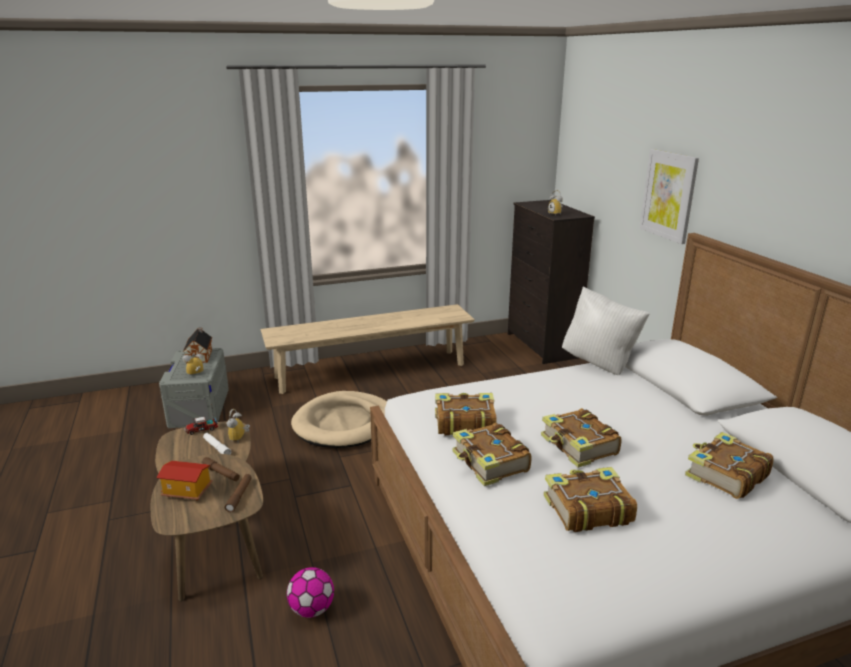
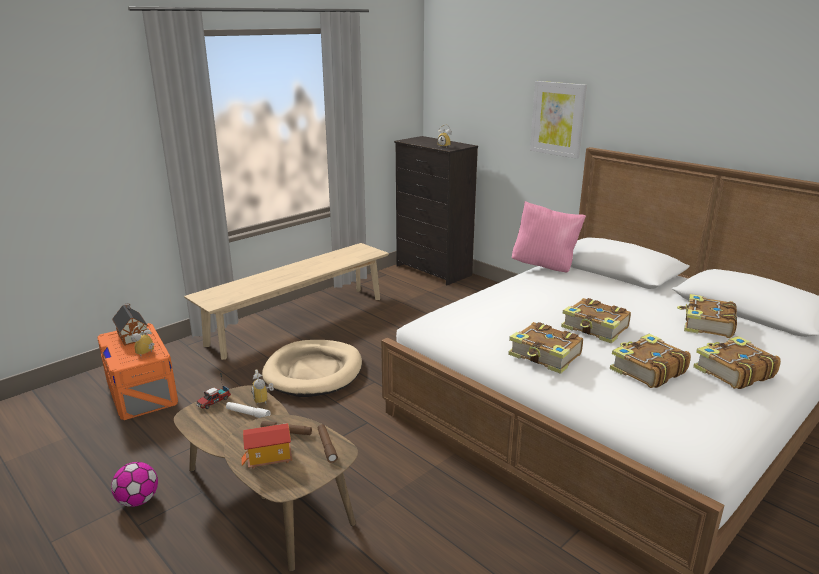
camera: 25 degrees left, 0 degrees up
(199, 406) = (141, 391): grey storage box -> orange storage box
(312, 609) = (425, 533): football -> football (138, 500)
(464, 423) = (492, 331): book -> book (732, 372)
(599, 364) = (544, 266): white pillow -> pink pillow

